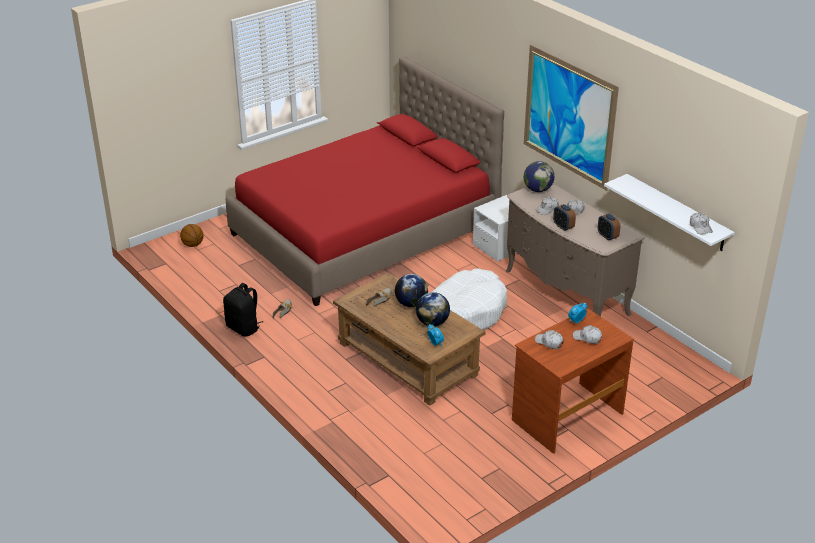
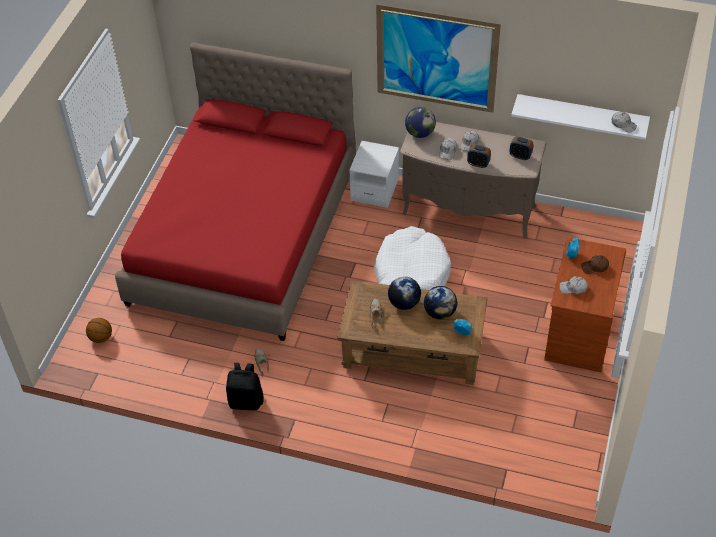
camera: 35 degrees left, 15 degrees up
(587, 338) = (594, 267): white cap -> brown cap

